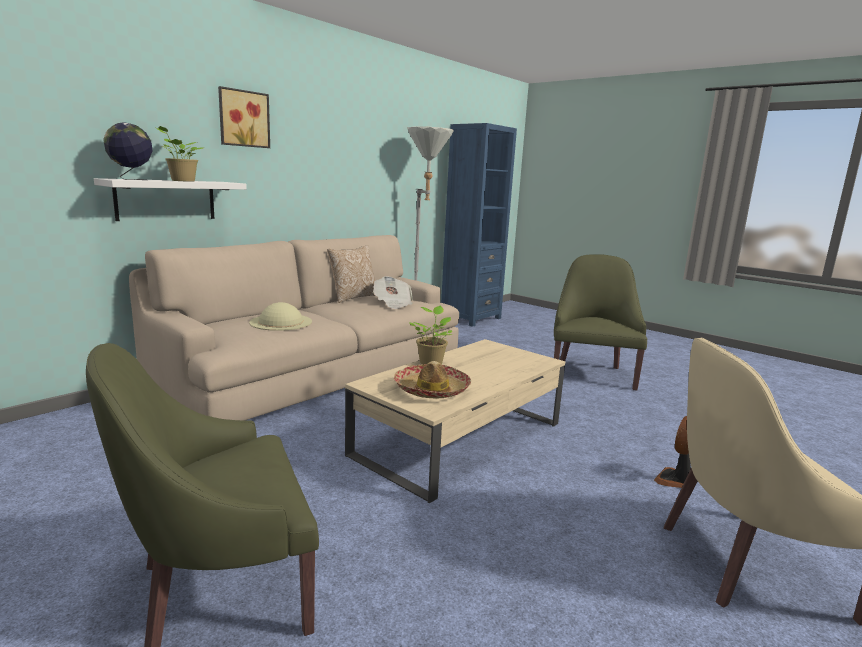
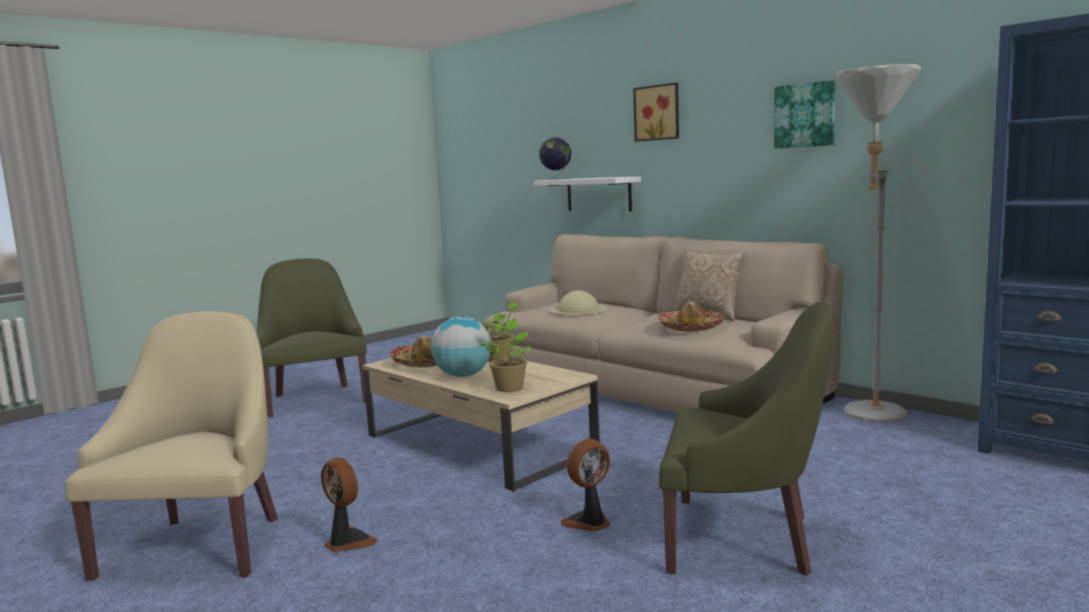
camera: 95 degrees right, 5 degrees down
(181, 181) = (584, 178): potted plant -> potted plant (509, 387)
(360, 146) = (805, 115): none -> picture
(392, 304) = (691, 327): newspaper -> hat
(487, 374) = (463, 375): none -> globe
(593, 403) = (589, 523): none -> fan

